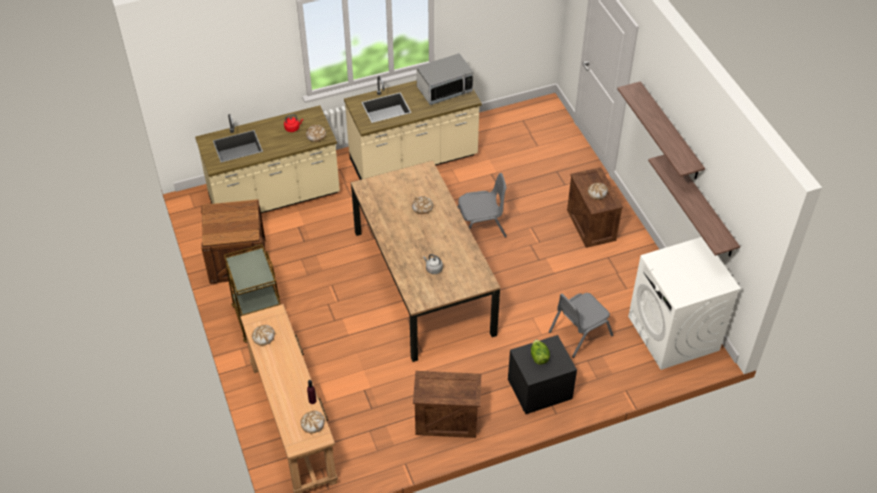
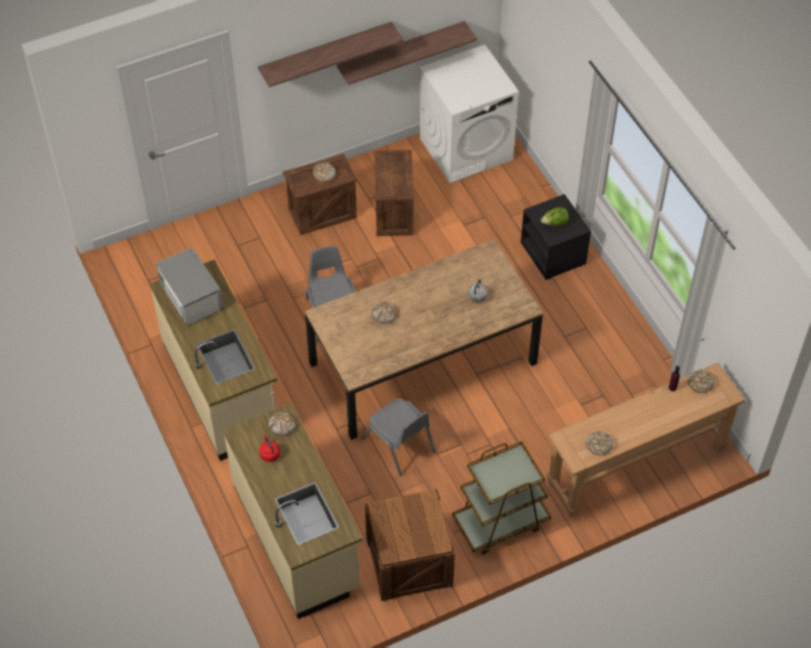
camera: 95 degrees left, 5 degrees up
(446, 421) = (606, 329): crate -> crate (395, 213)
(579, 333) = (476, 222): grey chair -> grey chair (399, 445)

